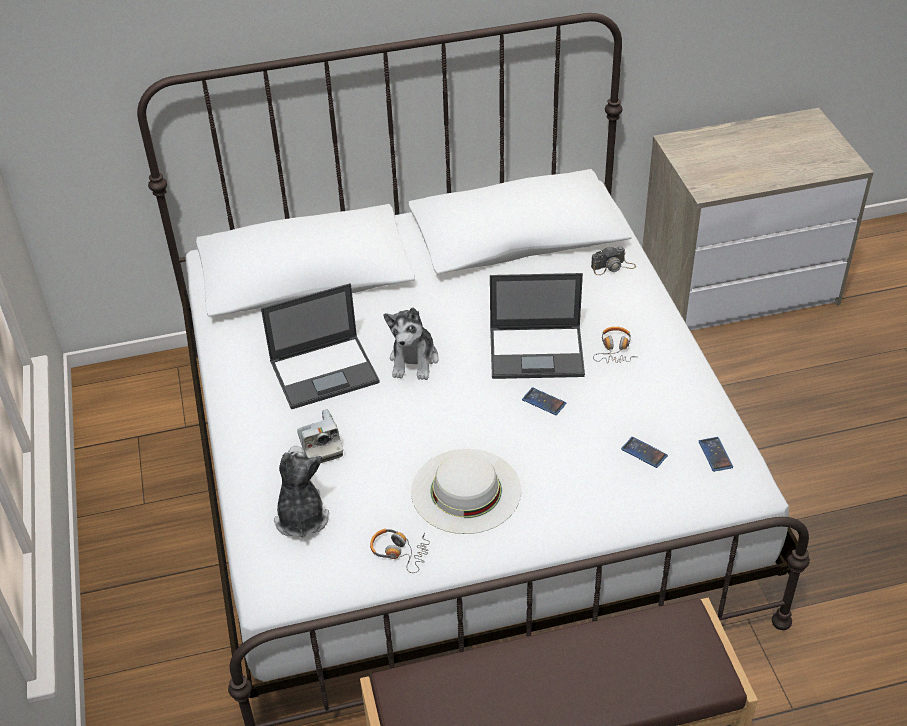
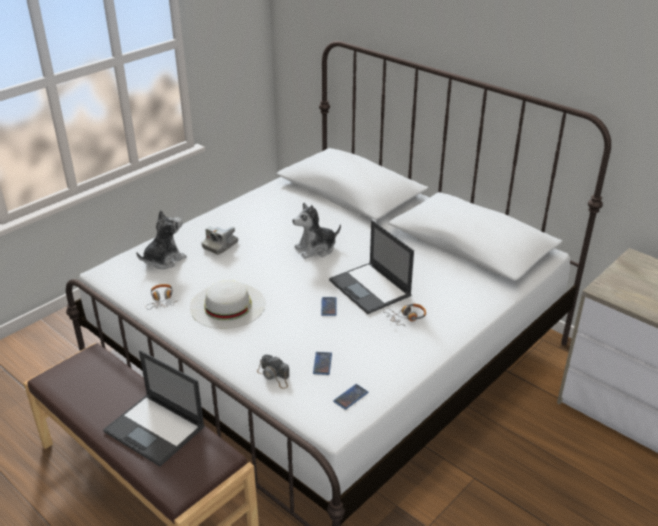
camera: 55 degrees right, 10 degrees down
(325, 371) = (278, 225): laptop -> laptop (155, 429)
(613, 267) = (486, 289): camera -> camera (274, 376)

